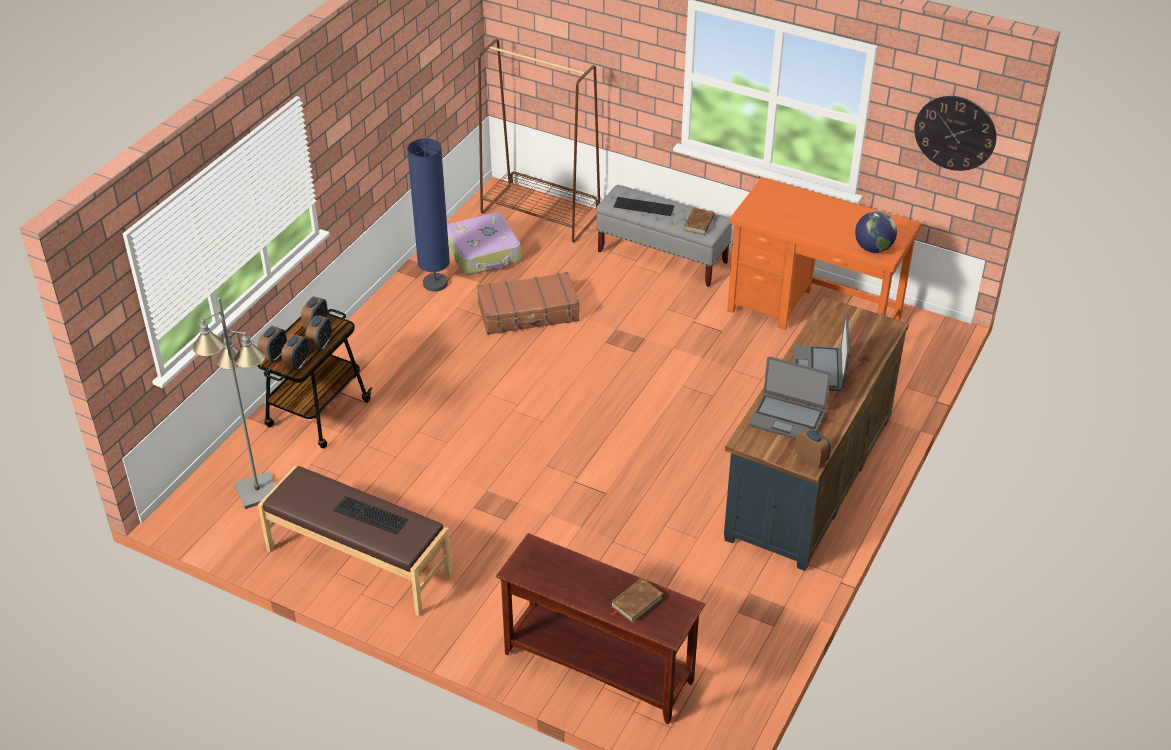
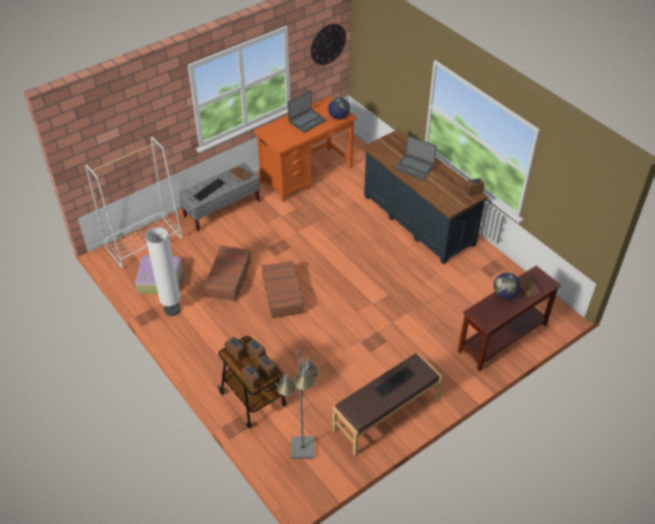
camera: 65 degrees left, 5 degrees up
(435, 284) = (172, 310): blue floor lamp -> white floor lamp
(532, 376) = (283, 294): none -> brown suitcase
(540, 214) = (144, 243): brown clothes rack -> white clothes rack
(602, 577) = (505, 294): none -> globe
(787, 418) = (442, 190): laptop -> laptop (307, 121)

